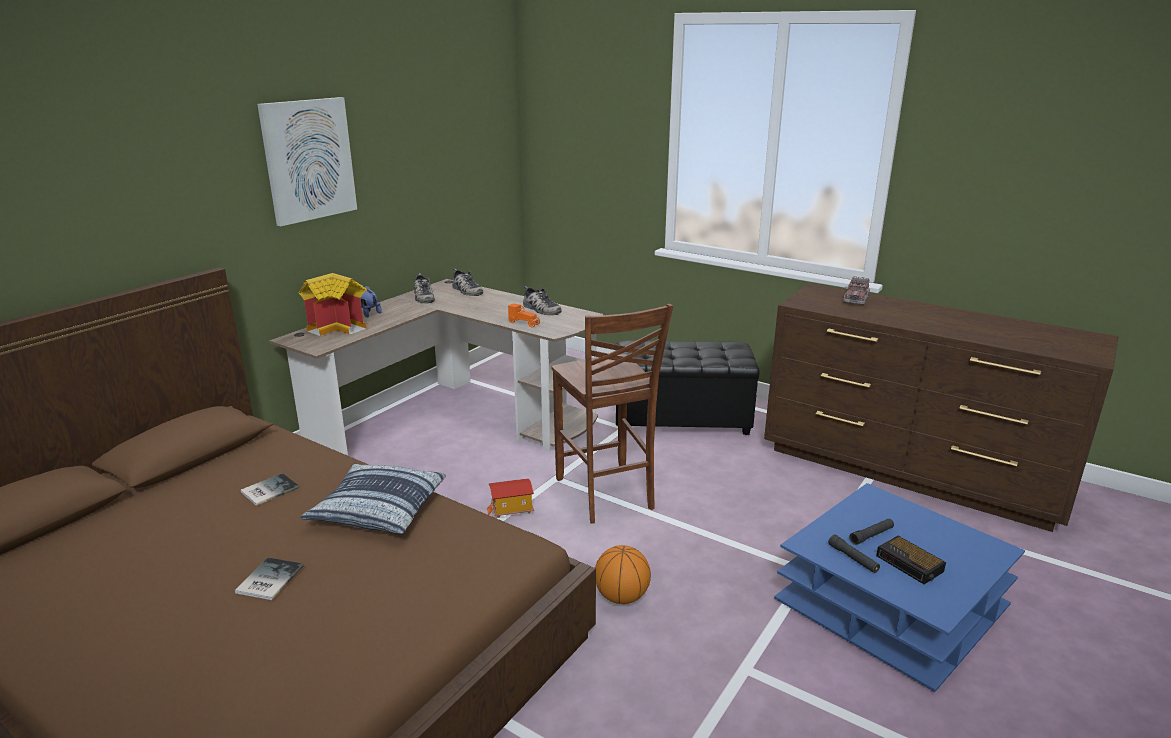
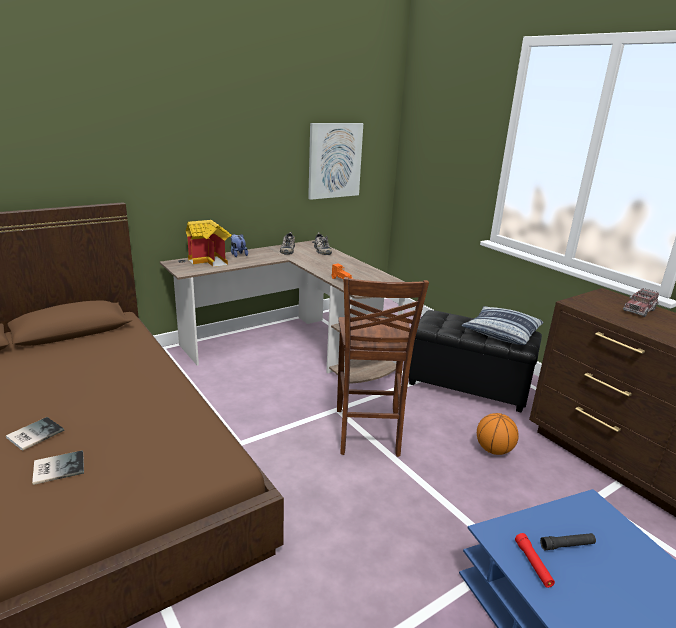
camera: 20 degrees right, 0 degrees up
(268, 490) = (94, 367): book -> book (57, 467)
(308, 160) = (207, 134): picture -> picture (334, 160)
(378, 509) = (150, 400): pillow -> pillow (501, 332)
(512, 510) = (287, 426): toy house -> none
(540, 309) = (364, 272): shoe -> none
(621, 596) = (326, 526): basketball -> basketball (494, 450)
(853, 559) = (533, 564): black flashlight -> red flashlight
(910, 564) = (593, 591): alarm clock -> none

